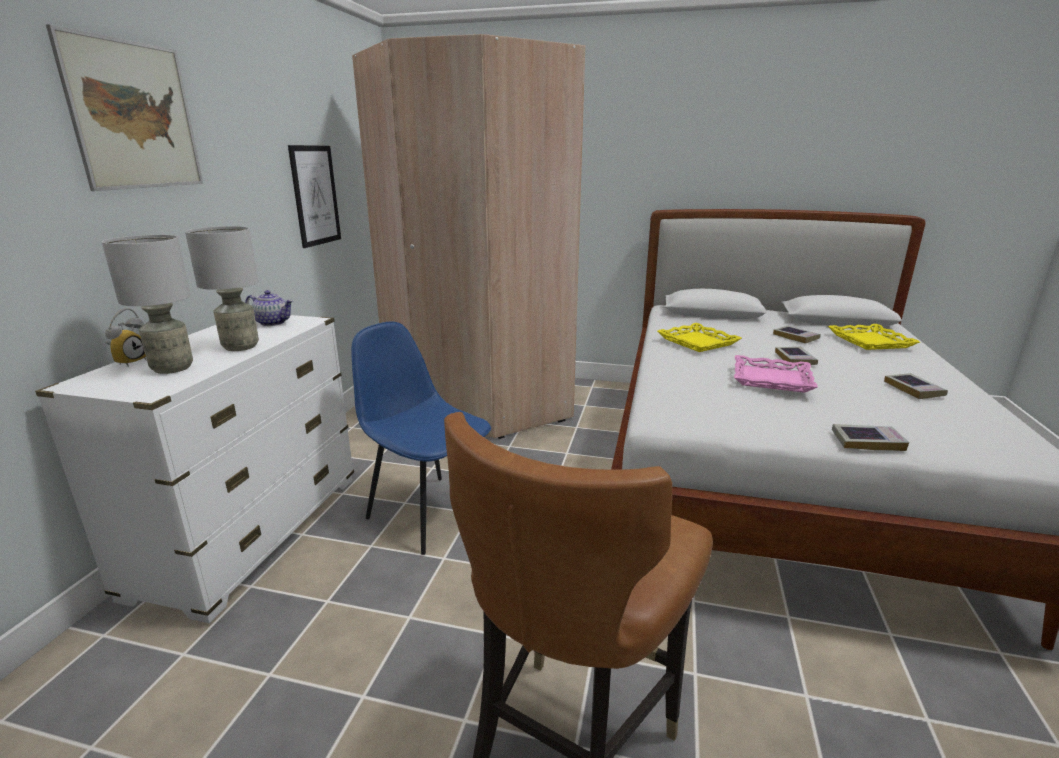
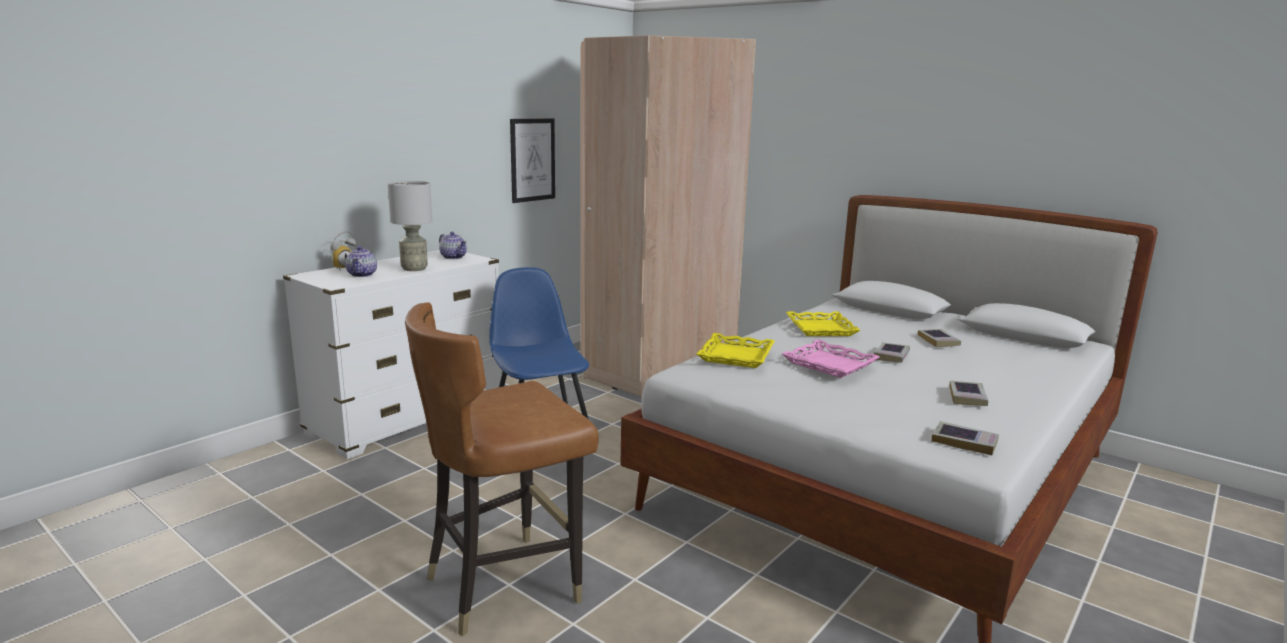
camera: 25 degrees right, 5 degrees down
(134, 116) = (382, 102): picture -> none
(173, 368) = (362, 275): grey table lamp -> teapot
(867, 441) = (831, 417): book -> book (964, 442)
(869, 341) = (1016, 357): yellow tray -> yellow tray (735, 356)

